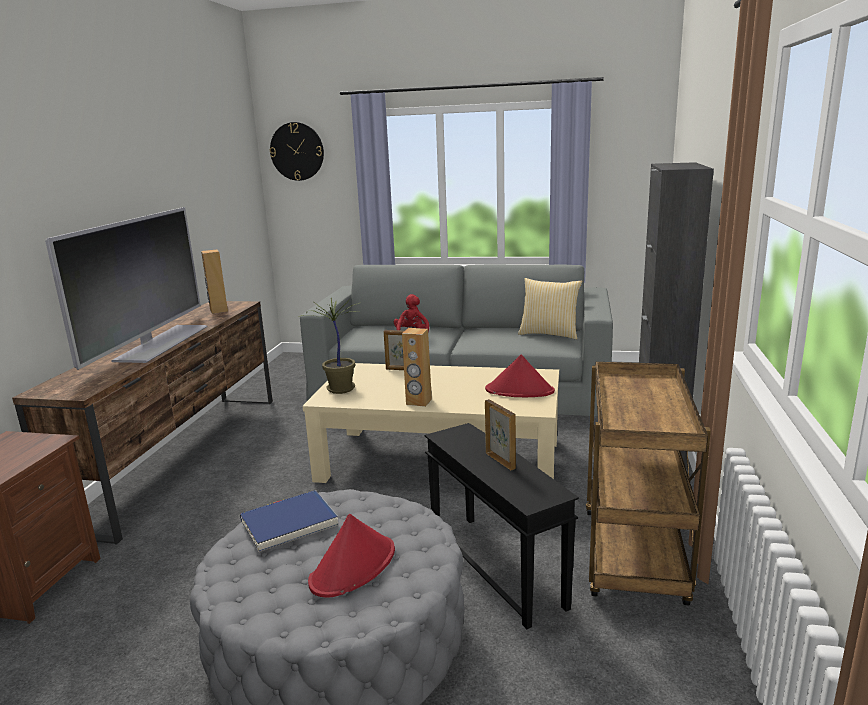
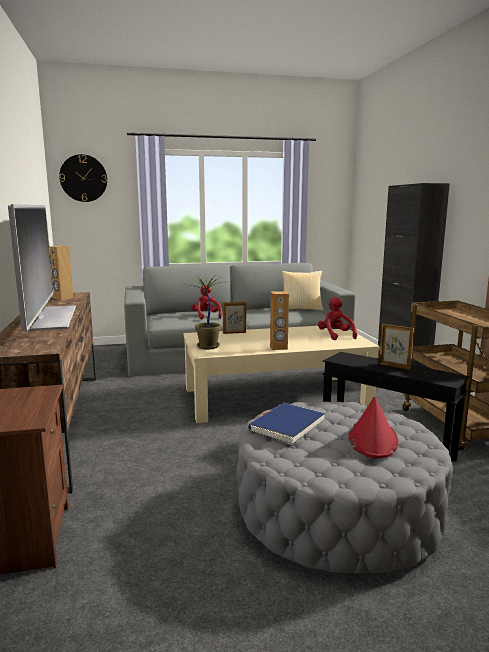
camera: 25 degrees left, 5 degrees down
(520, 391) = (335, 336): red hat -> red plush toy

